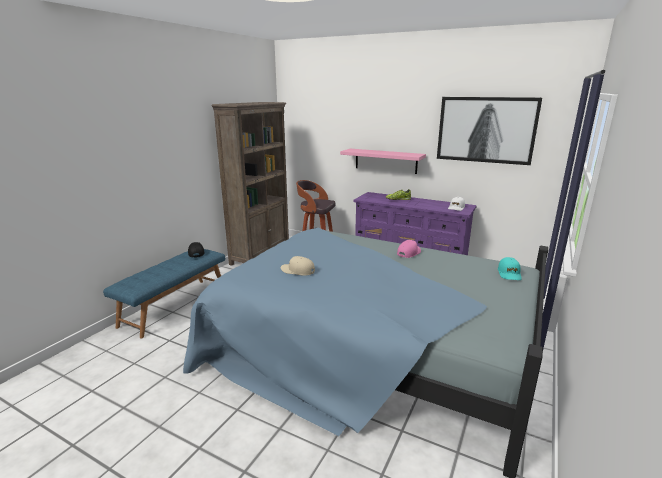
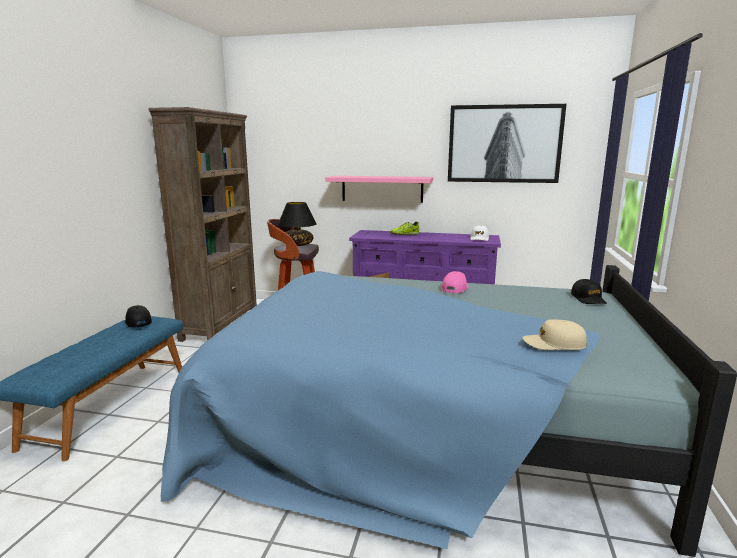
camera: 15 degrees left, 5 degrees down
(297, 271) = (327, 319): beige cap -> beige cap (554, 344)
(318, 201) = (297, 245): none -> black table lamp
(509, 274) = (588, 299): turquoise cap -> black cap

